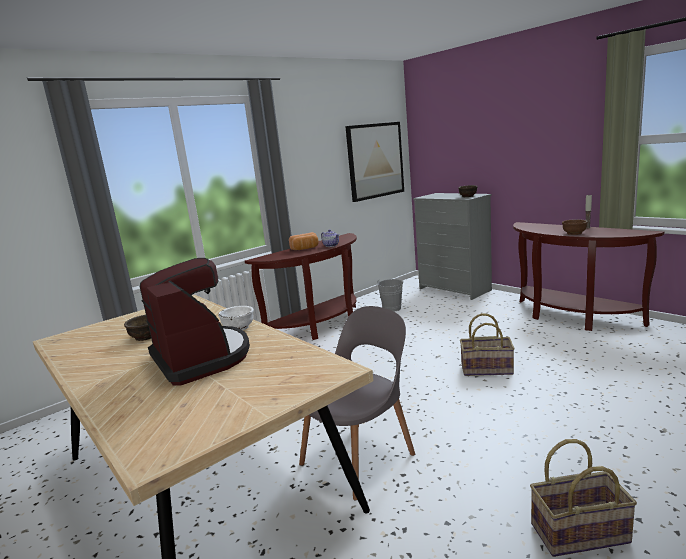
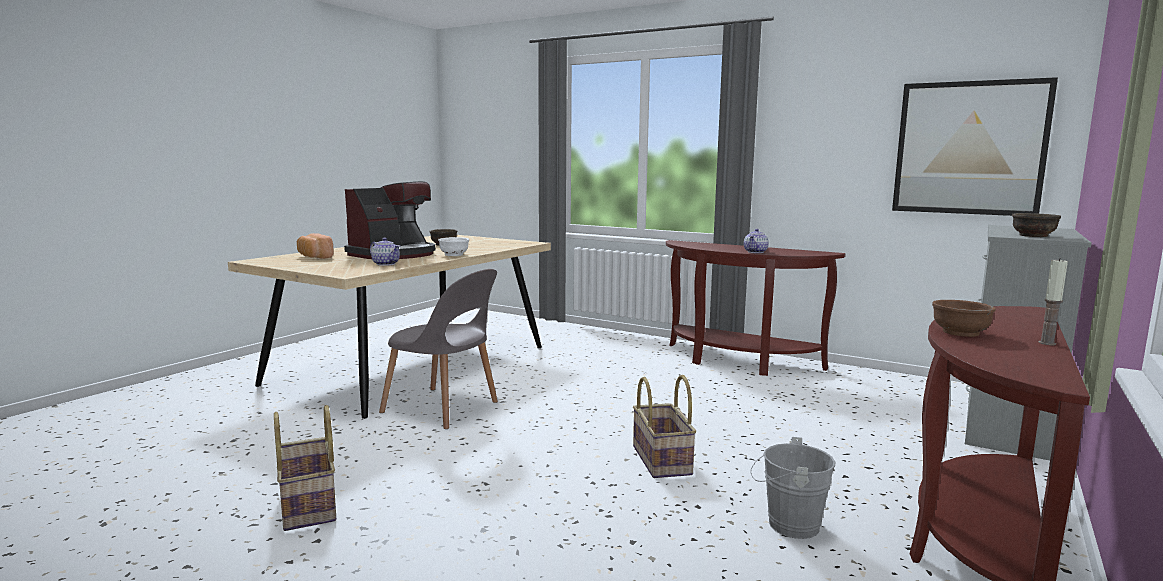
camera: 70 degrees right, 5 degrees down
(277, 356) = (385, 264): none -> teapot
(305, 249) = (732, 247): bread -> bread (314, 257)
(391, 309) = (841, 390): grey bucket -> grey bucket (787, 524)

